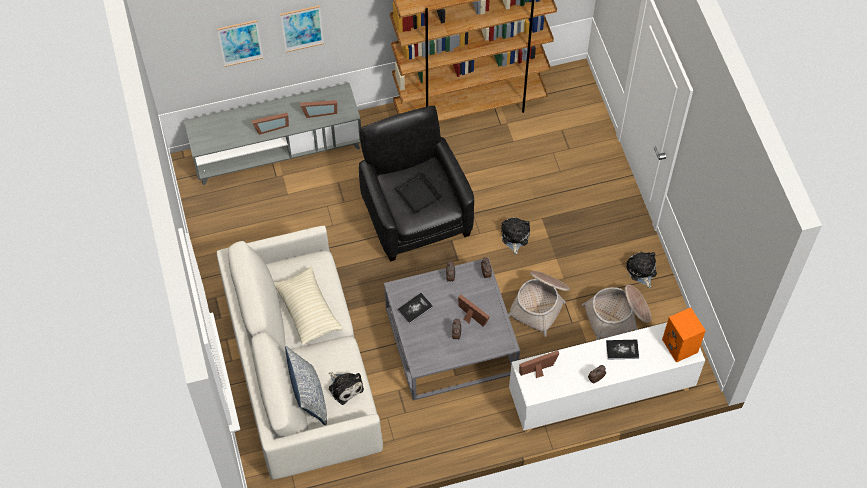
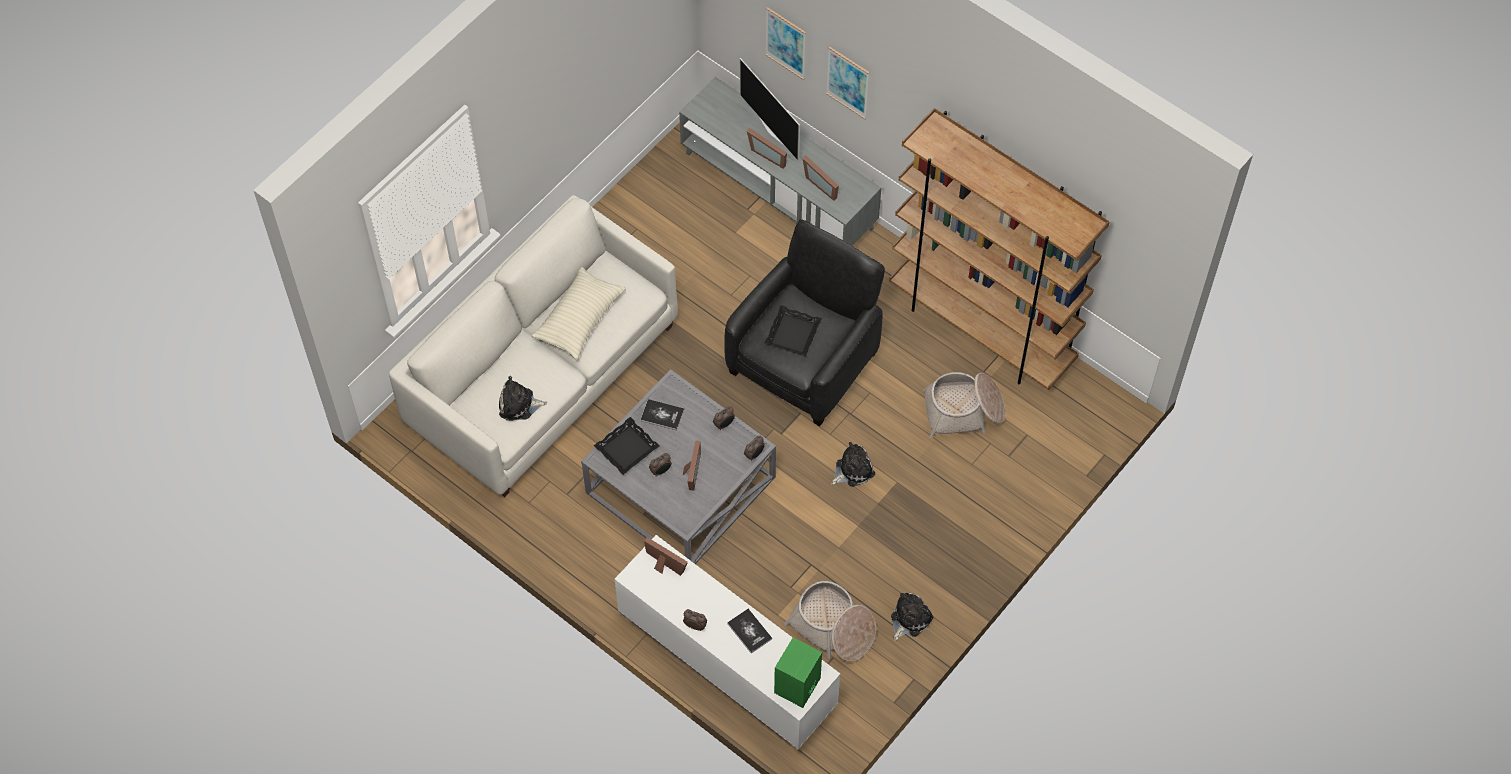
camera: 55 degrees right, 0 degrees up
(254, 114) = (772, 130): none -> television
(308, 397) = (485, 380): pillow -> none
(345, 387) = (519, 405): plush toy -> plush toy turned 75 degrees clockwise
(423, 344) = (626, 448): none -> black tray
(540, 304) = (789, 543): basket -> basket (964, 411)
(681, 346) = (797, 687): orange speaker -> green speaker

